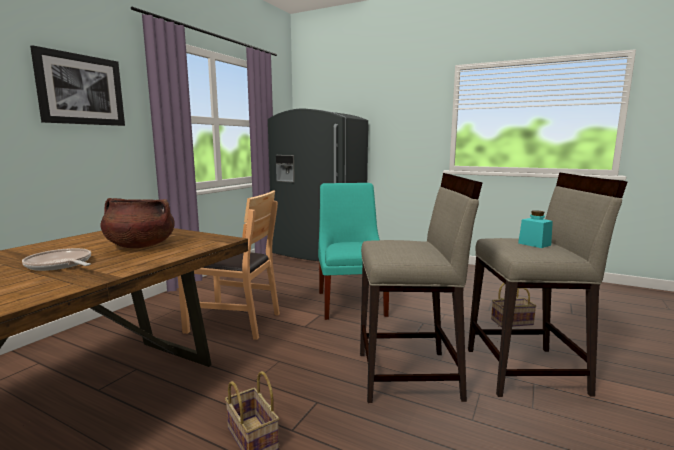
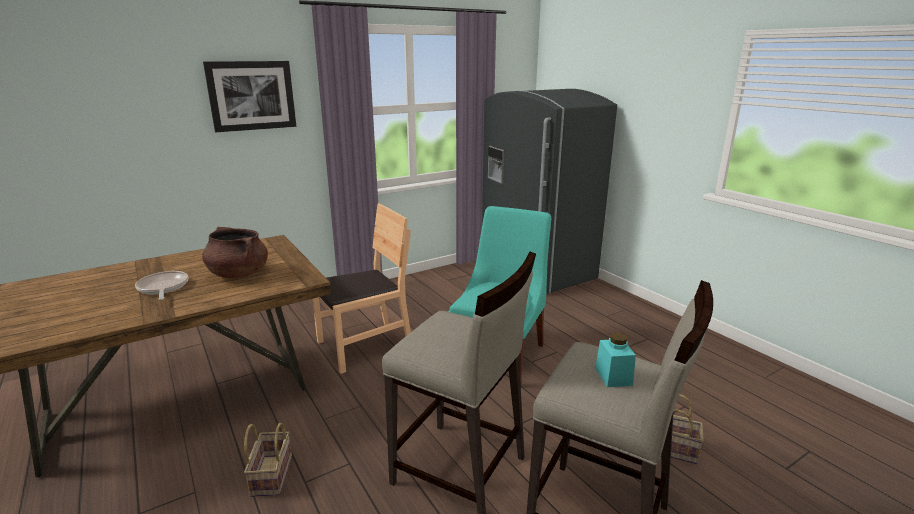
camera: 30 degrees right, 10 degrees up
(234, 322) = (364, 345): brown chair -> brown chair turned 75 degrees counterclockwise

